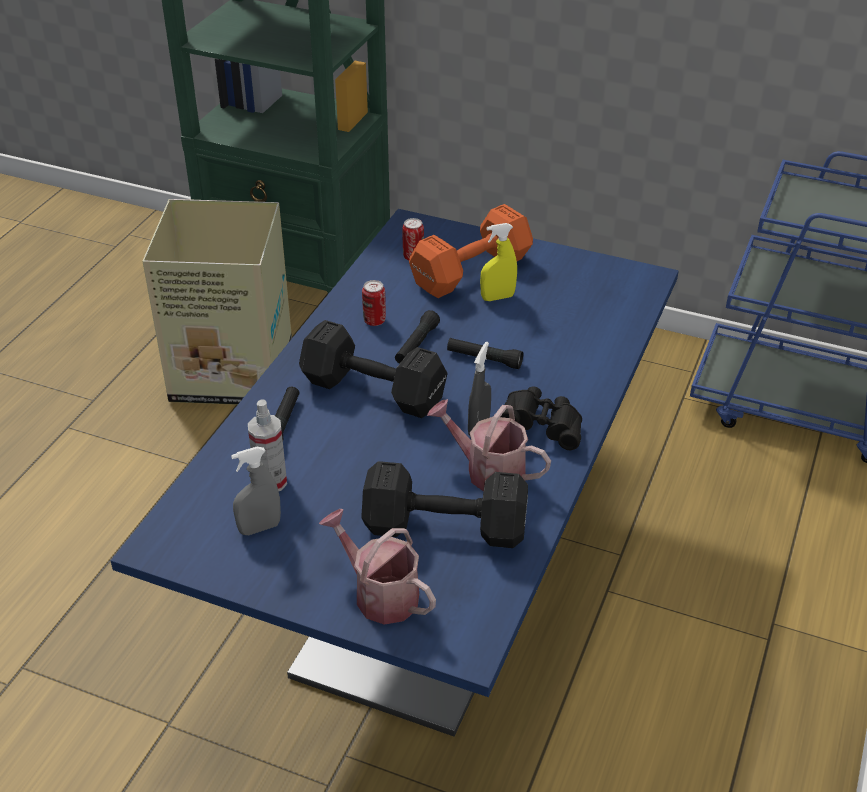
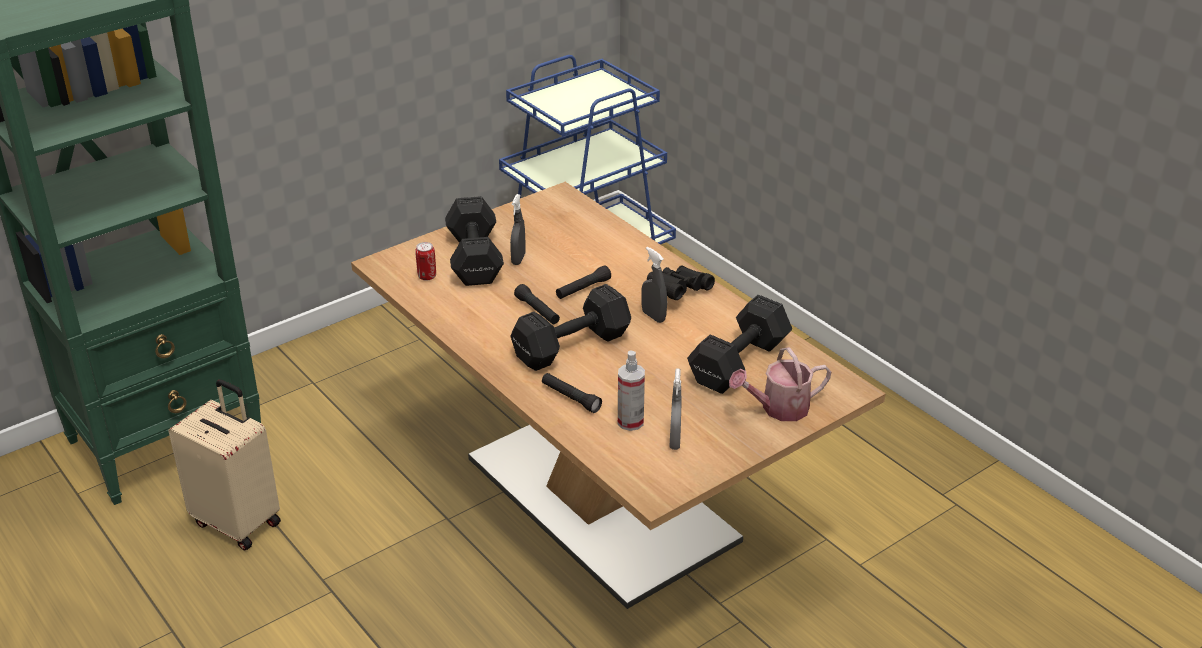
camera: 60 degrees left, 5 degrees down
(235, 372) = (238, 522): cardboard box -> beige suitcase
(374, 321) = (489, 319): can -> none
(433, 587) = (600, 499): blue dining table -> brown dining table
(474, 271) = (475, 257): orange dumbbell -> black dumbbell
(488, 471) = (699, 328): watering can -> none
(497, 297) = (518, 259): yellow spray bottle -> grey spray bottle

